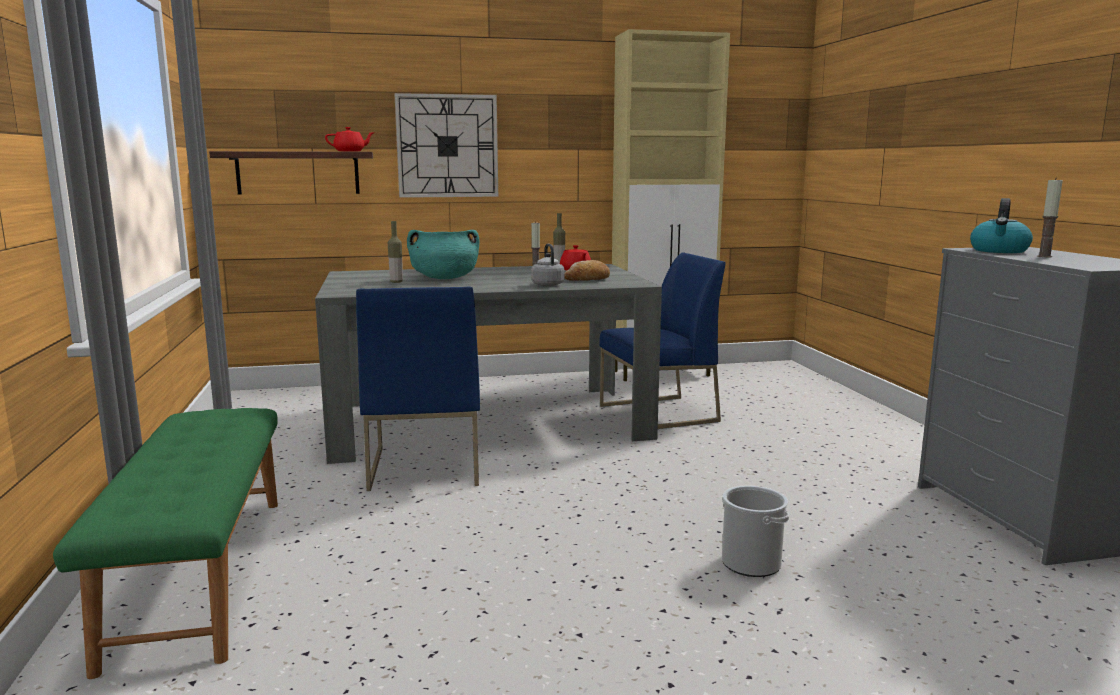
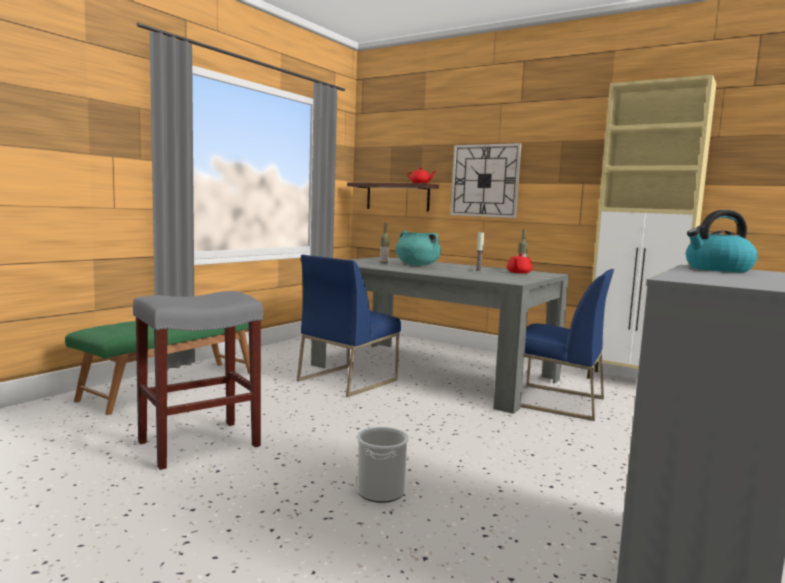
camera: 45 degrees right, 5 degrees down
(473, 619) = (200, 443): none -> grey stool
(547, 284) = (454, 274): grey kettle -> none
(587, 280) = (493, 276): bread -> none
(1044, 256) = (722, 274): candle -> none

